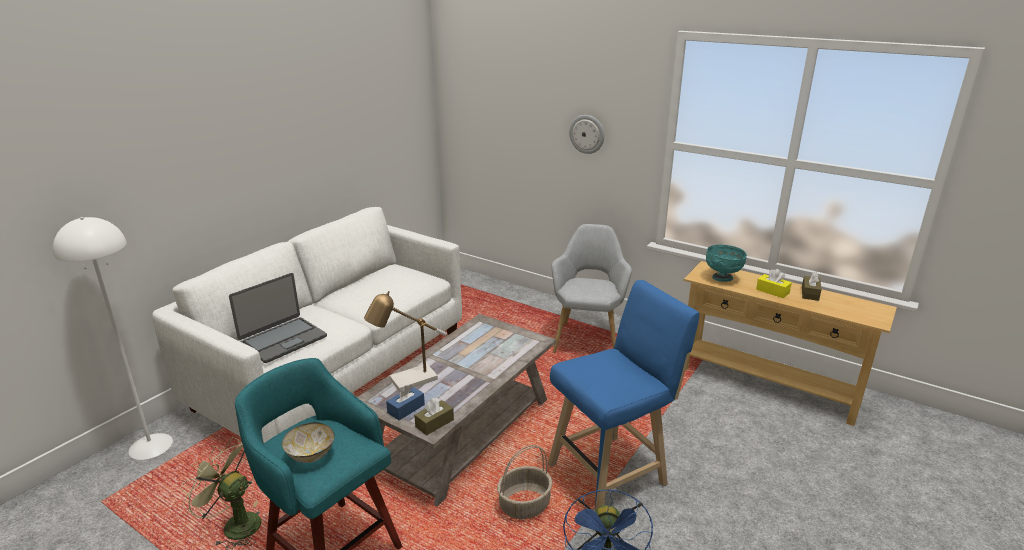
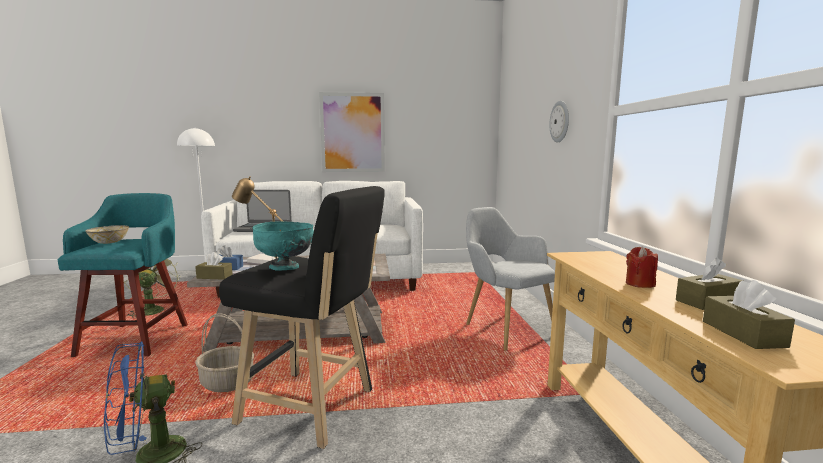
camera: 50 degrees right, 15 degrees down
(292, 153) = (352, 133): none -> picture
(587, 338) = (504, 328): grey armchair -> grey armchair turned 90 degrees counterclockwise
(612, 472) = (313, 408): blue stool -> black stool
(722, 278) = (596, 262): turquoise bowl -> turquoise bowl (285, 268)
(772, 291) = (639, 284): yellow tissue box -> red candle
(848, 310) = (743, 333): none -> brown tissue box

